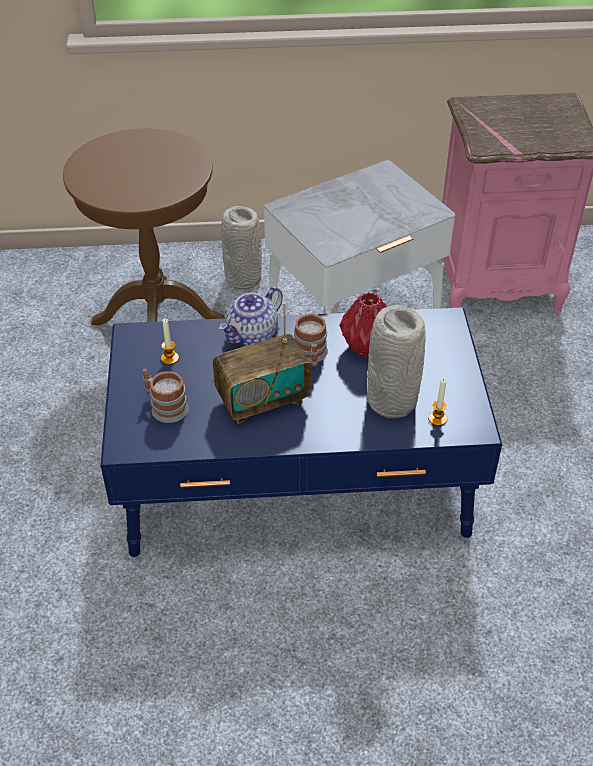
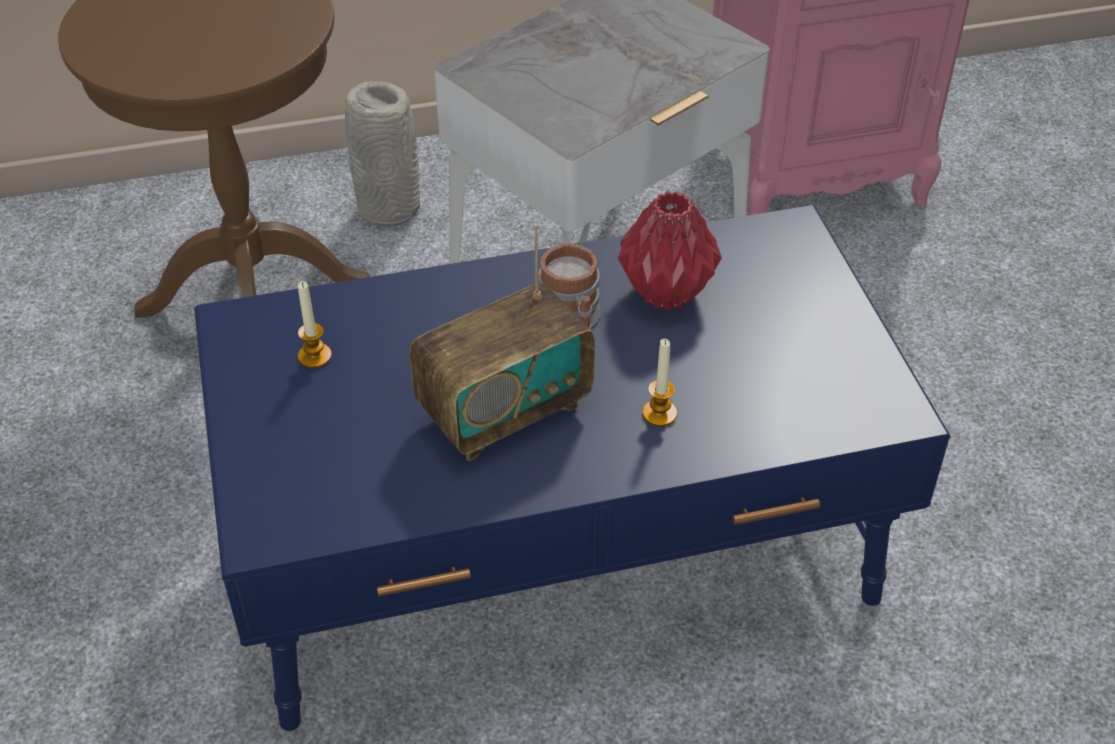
camera: 10 degrees left, 0 degrees up
(165, 406) = (324, 447): mug -> none
(252, 335) = (458, 296): teapot -> none
(392, 403) = (738, 386): grey vase -> none
(437, 419) = (826, 404): candle -> candle (659, 414)

